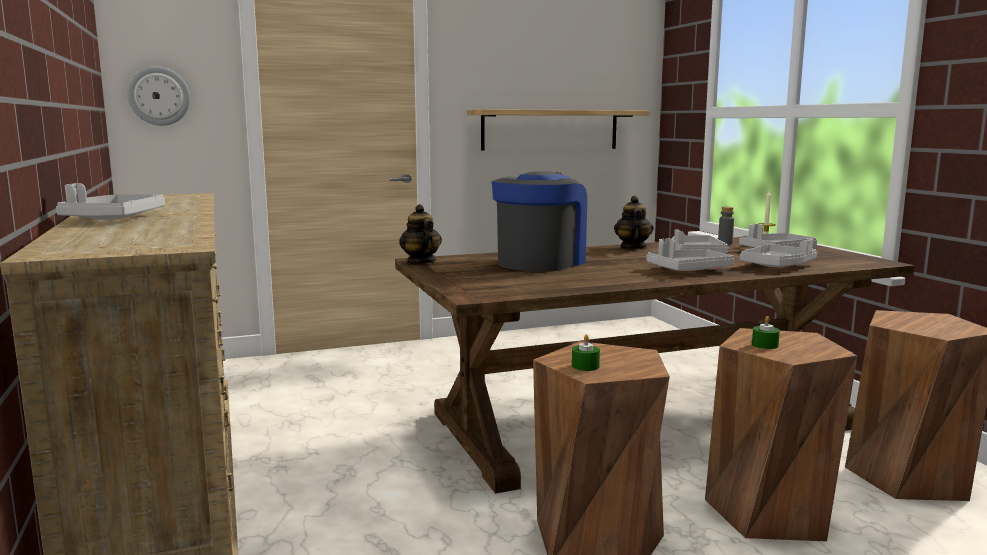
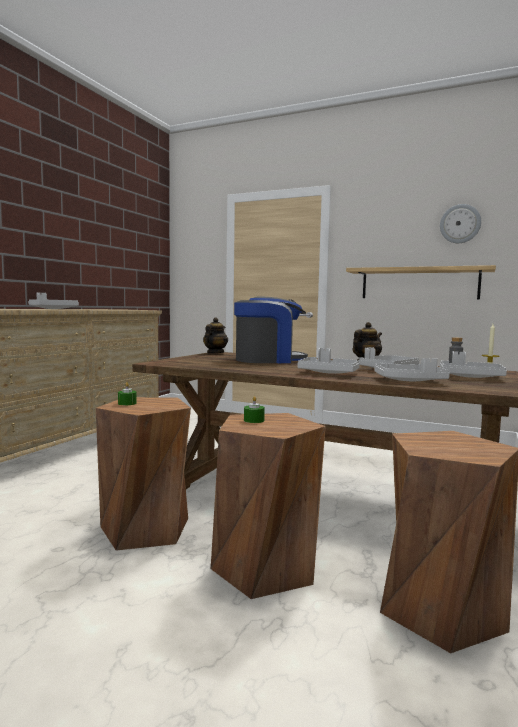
camera: 45 degrees right, 5 degrees down
(159, 96) = (190, 266): wall clock -> wall clock (460, 224)

